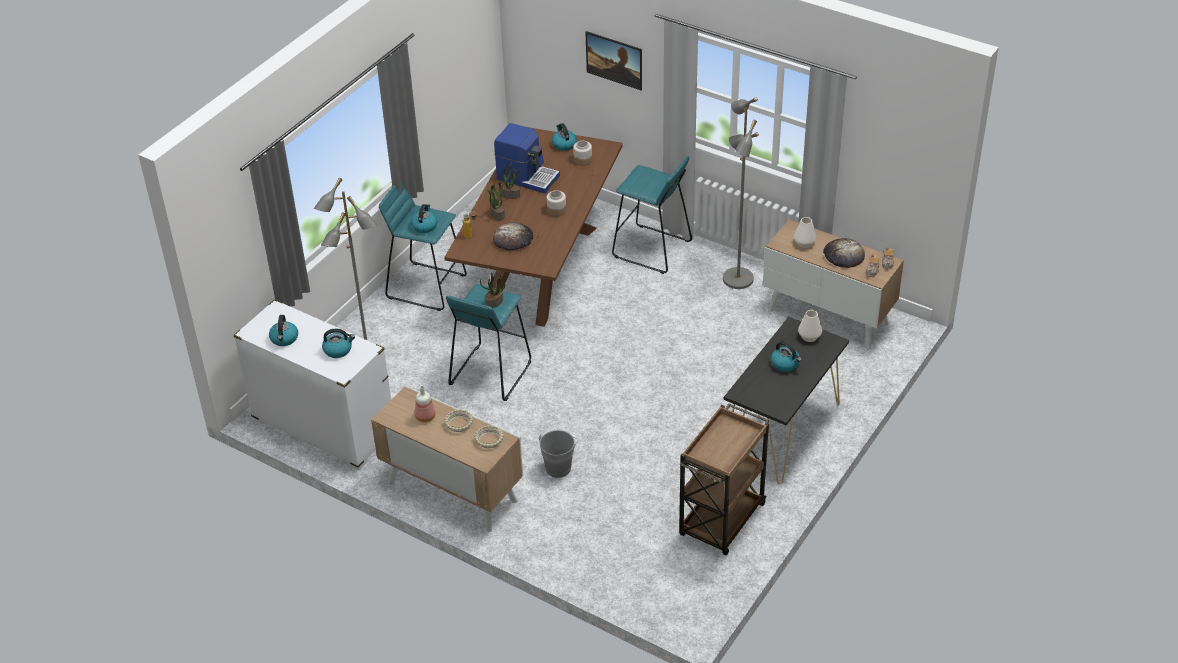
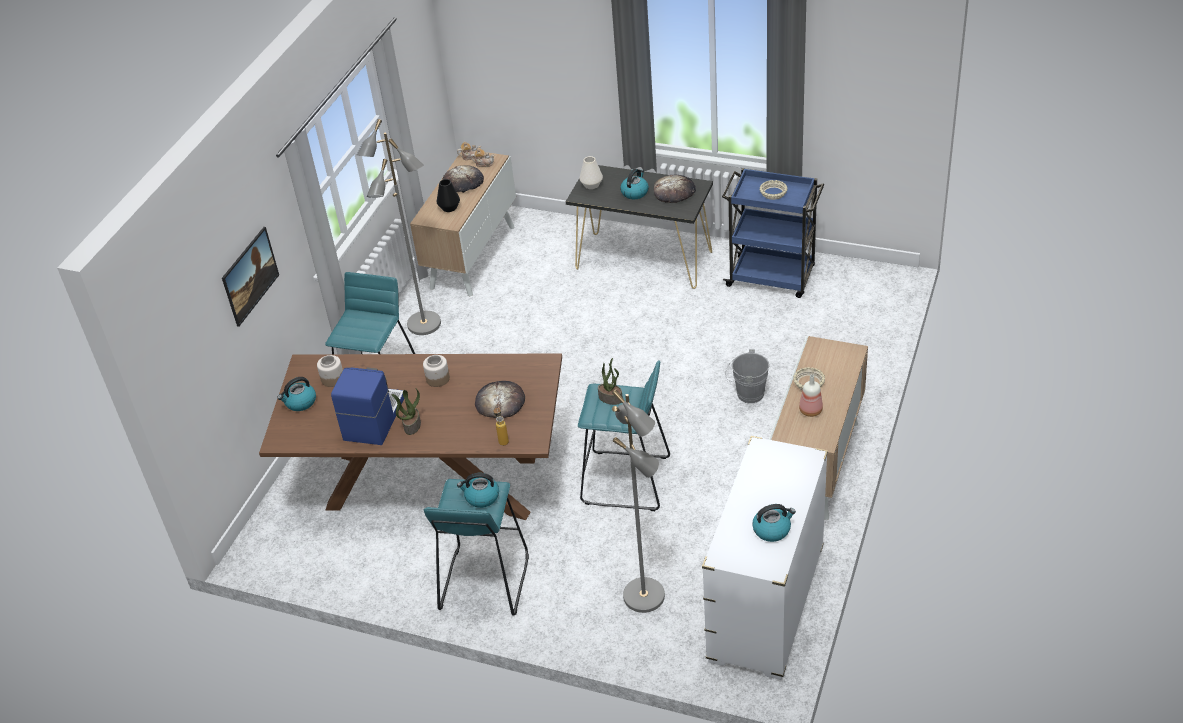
camera: 100 degrees left, 0 degrees up
(338, 350) = (771, 473): kettle -> none
(489, 440) = (821, 355): beige bowl -> beige bowl (773, 192)
(497, 214) = (454, 427): potted plant -> none
(721, 521) = (772, 277): brown cart -> blue cart
(777, 391) = (674, 191): none -> bread
(804, 243) = (449, 207): white vase -> black vase

